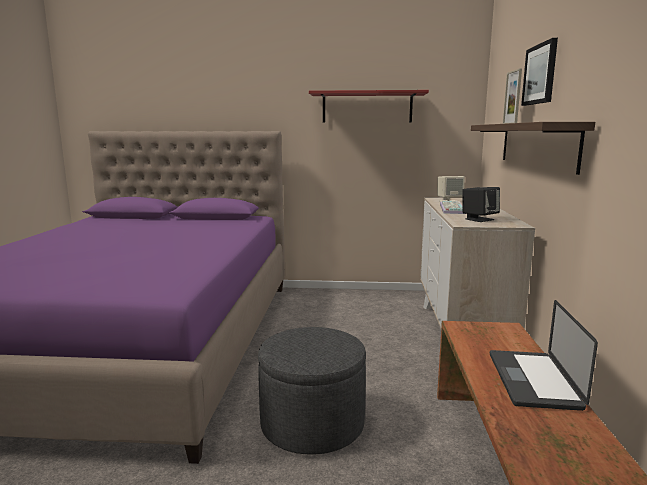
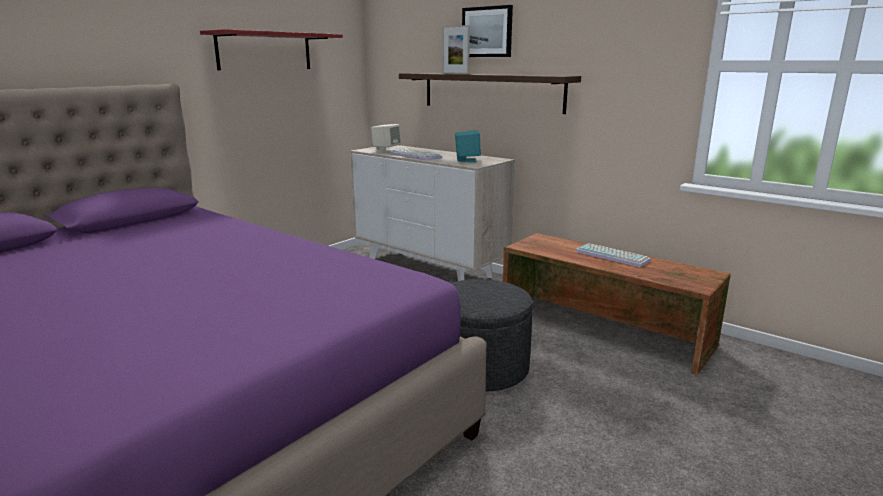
camera: 55 degrees left, 5 degrees up
(479, 219) = (467, 160): black speaker -> turquoise speaker
(533, 380) = (613, 256): laptop -> keyboard

